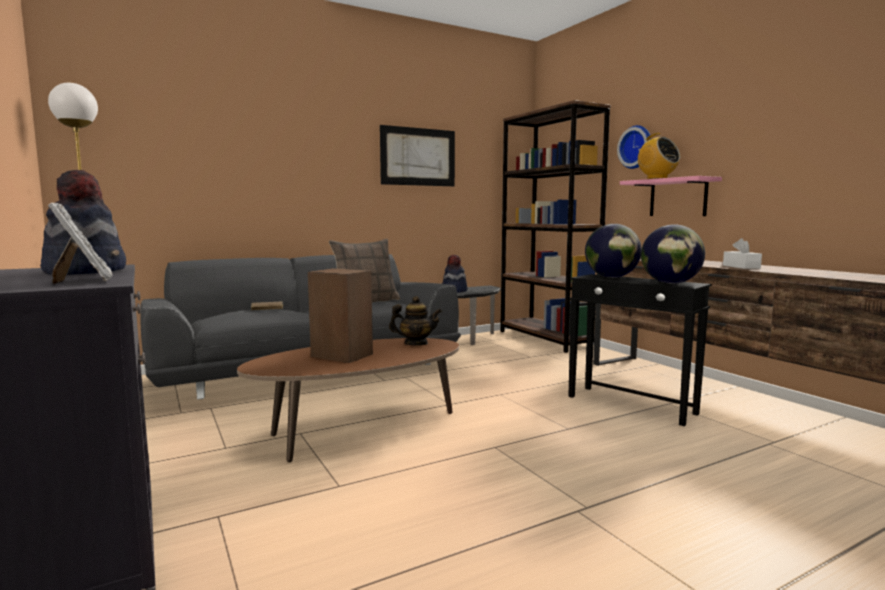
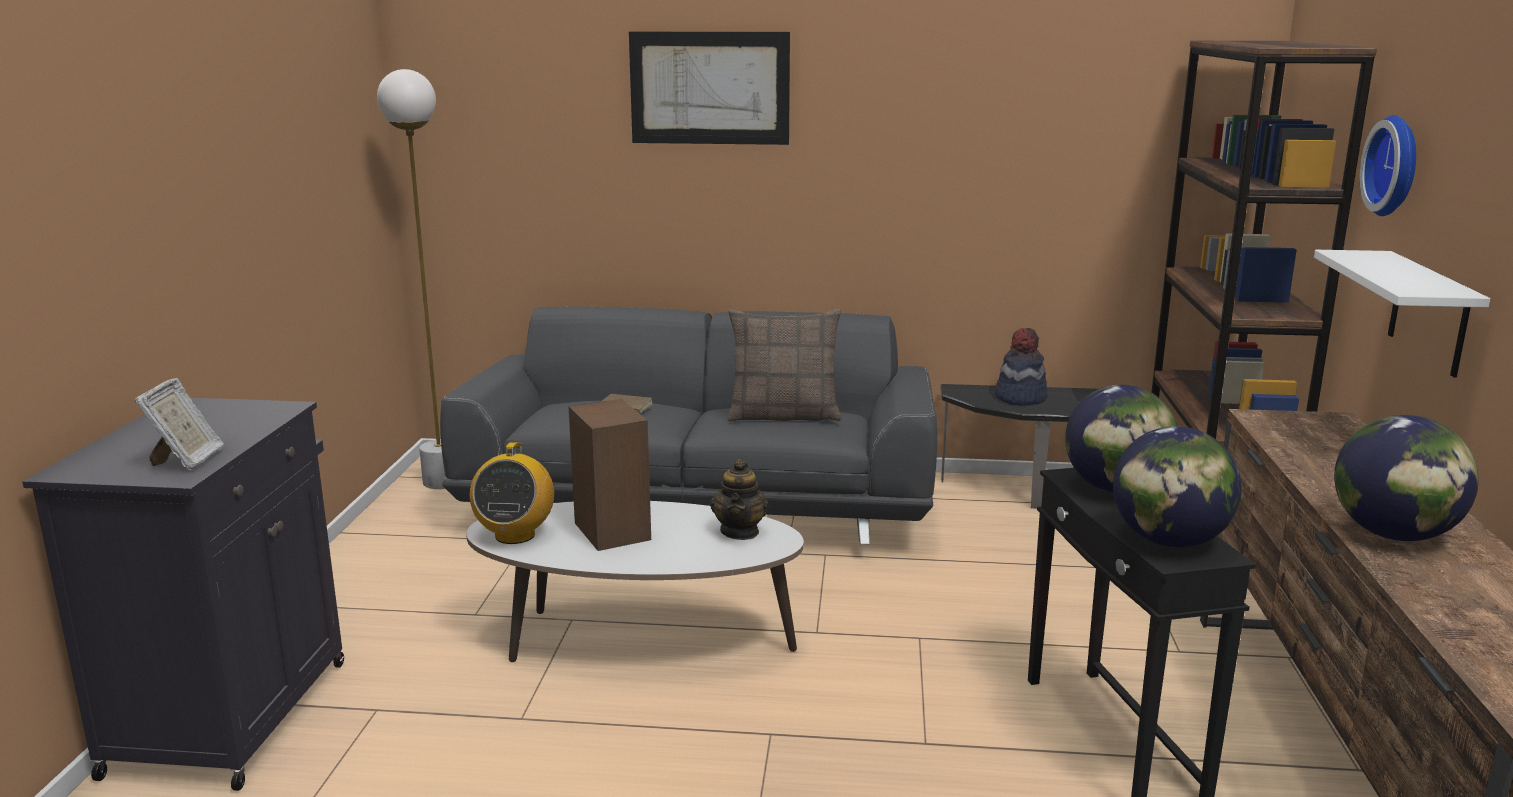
camera: 35 degrees right, 10 degrees up
(86, 271) = (235, 426): hat -> none
(359, 432) = (637, 642): brown coffee table -> white coffee table
(416, 343) = (740, 532): teapot -> teapot turned 60 degrees clockwise
(418, 157) = (977, 130): picture -> picture (709, 88)
(656, 179) = (1377, 265): radio -> radio (515, 535)
(678, 197) = (1429, 314): pink shelf -> white shelf
(741, 267) = (1394, 535): white tissue box -> globe

